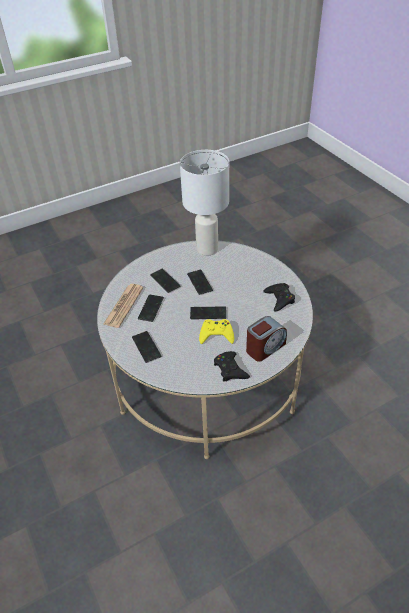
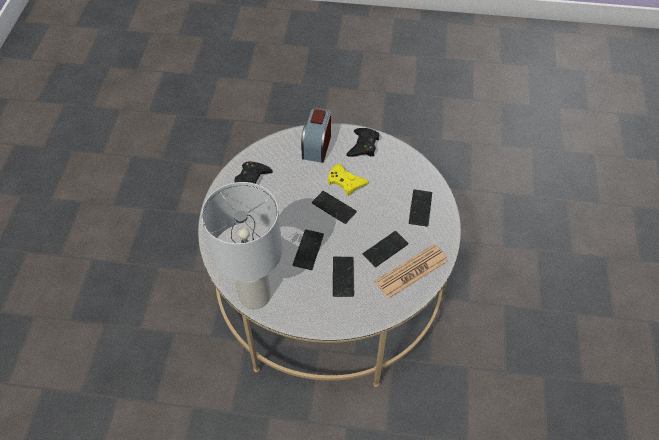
camera: 145 degrees left, 10 degrees up
(265, 347) = (316, 146): alarm clock -> alarm clock turned 75 degrees counterclockwise

